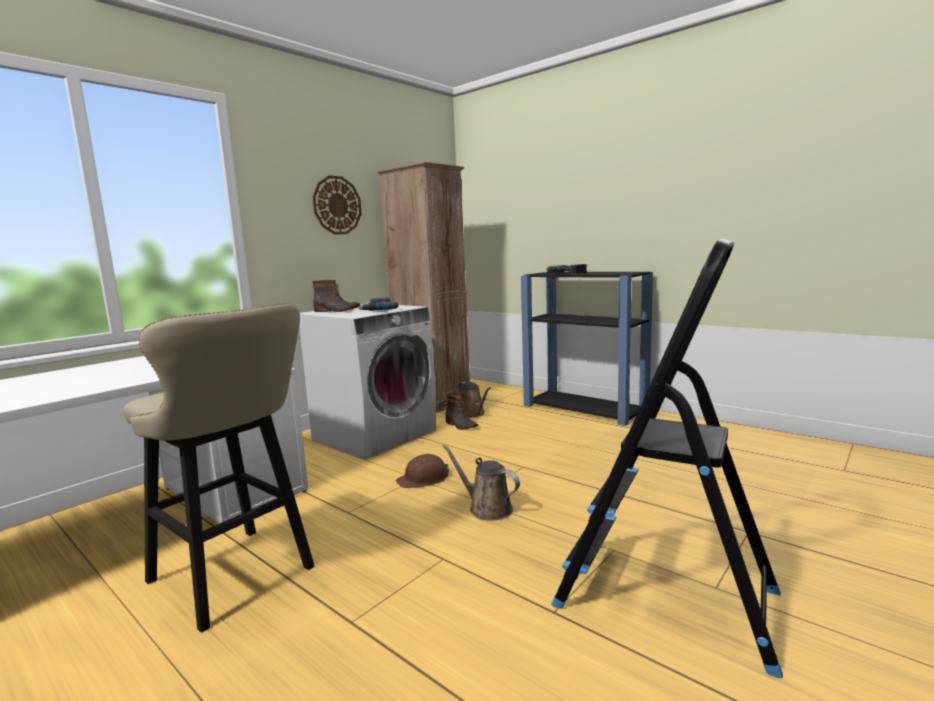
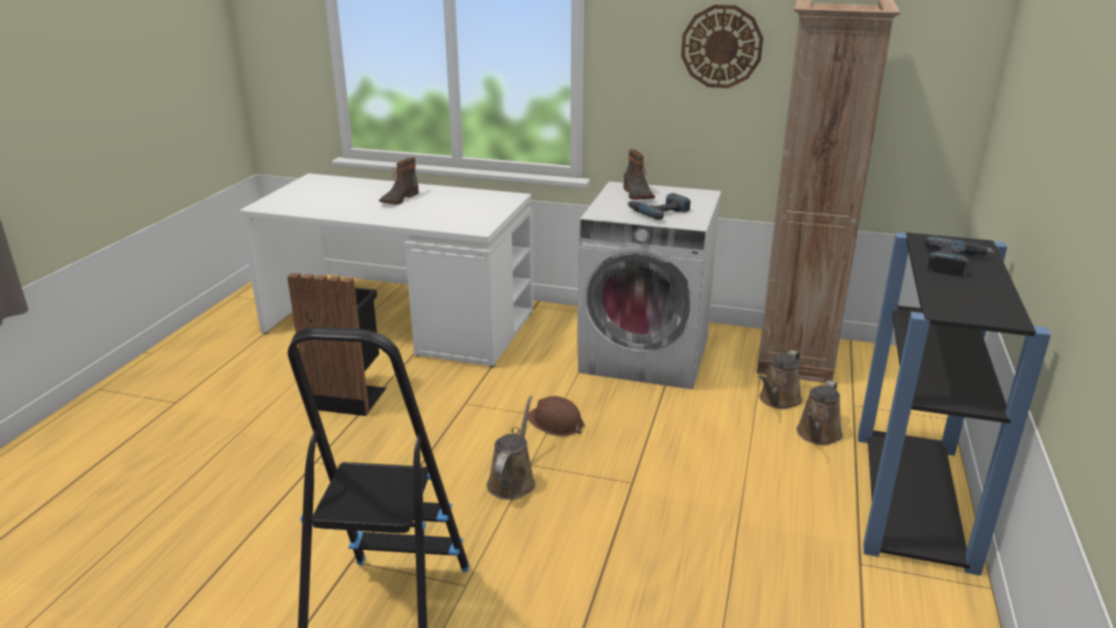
camera: 65 degrees right, 15 degrees up
(240, 581) = (348, 396): beige stool -> black trash can
(460, 425) = (726, 403): boot -> boot (398, 199)
(516, 413) = (817, 435): none -> brown watering can

